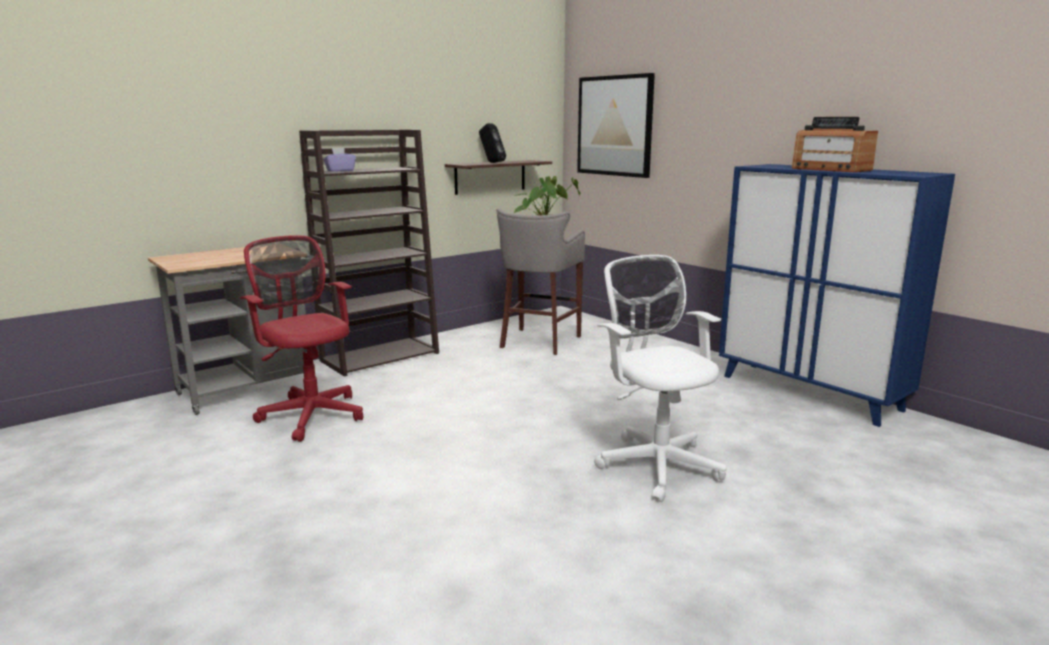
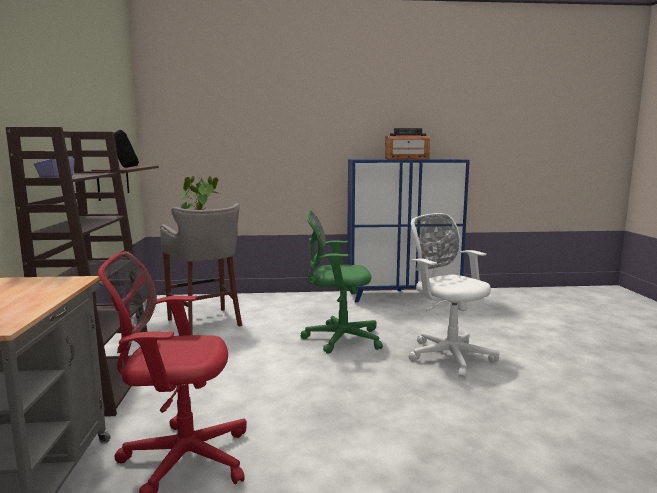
camera: 55 degrees left, 5 degrees down
(600, 399) = (339, 338): none -> green office chair
(615, 126) = (203, 135): picture -> none
(656, 463) = (448, 355): white office chair -> white office chair turned 45 degrees clockwise

